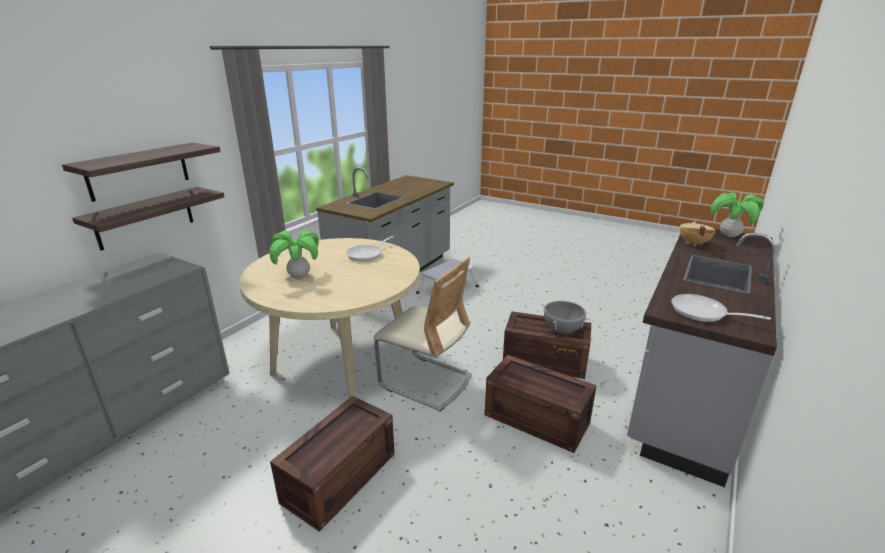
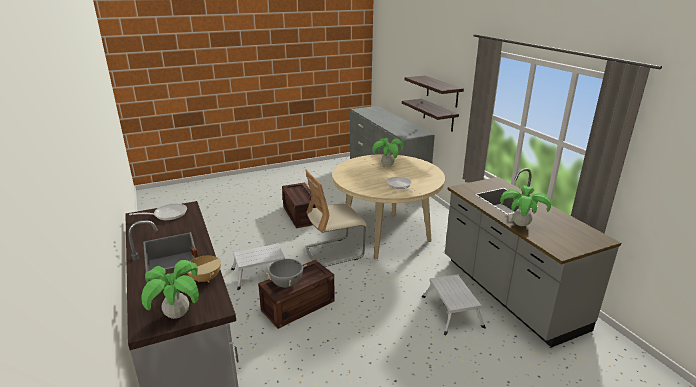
camera: 125 degrees right, 0 degrees up
(417, 192) = (520, 224): none -> potted plant
(538, 418) = (260, 273): crate -> white step ladder

